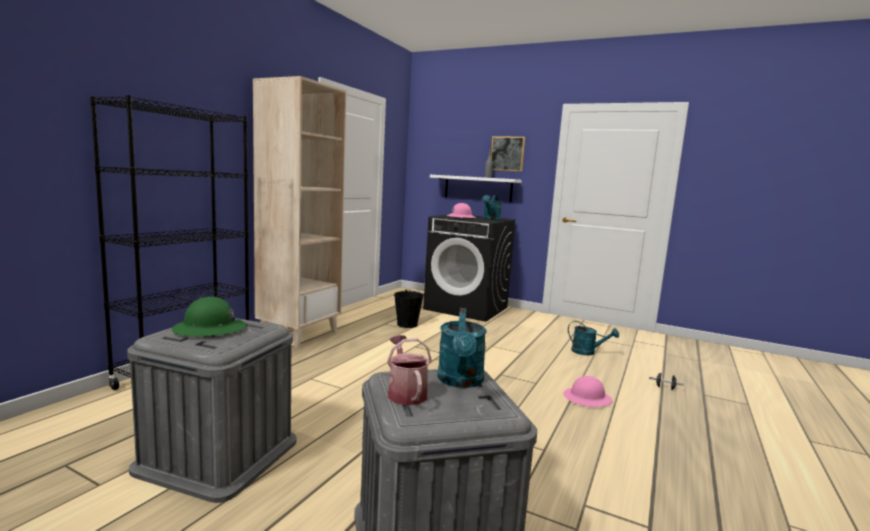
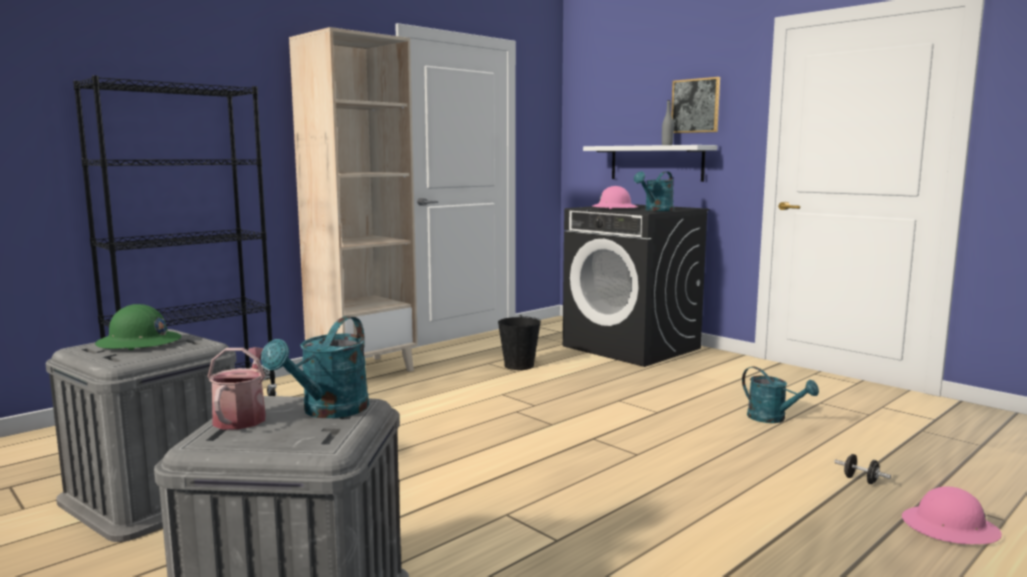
camera: 20 degrees right, 0 degrees up
(587, 399) = (699, 483): pink hard hat -> pink hard hat (950, 528)

